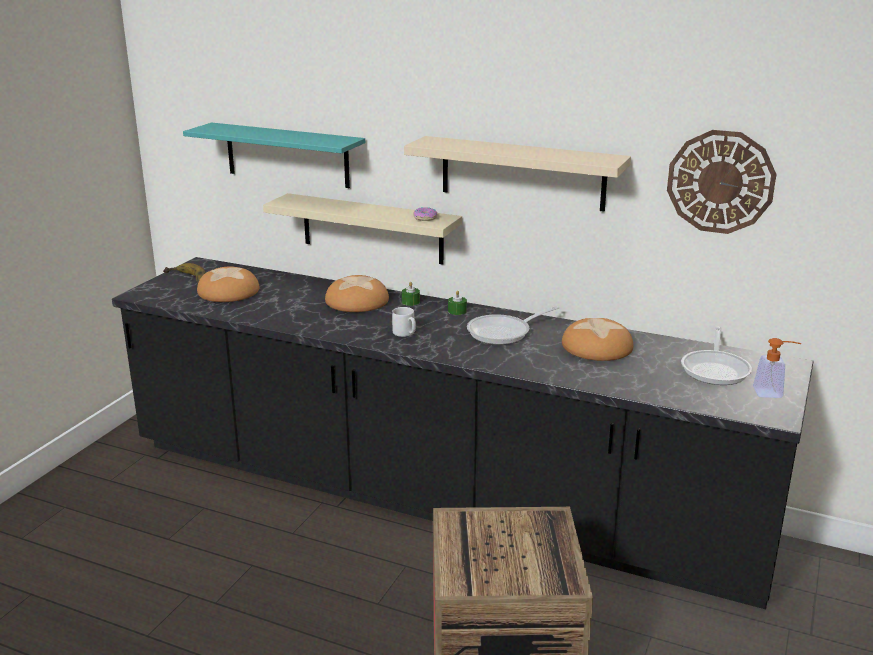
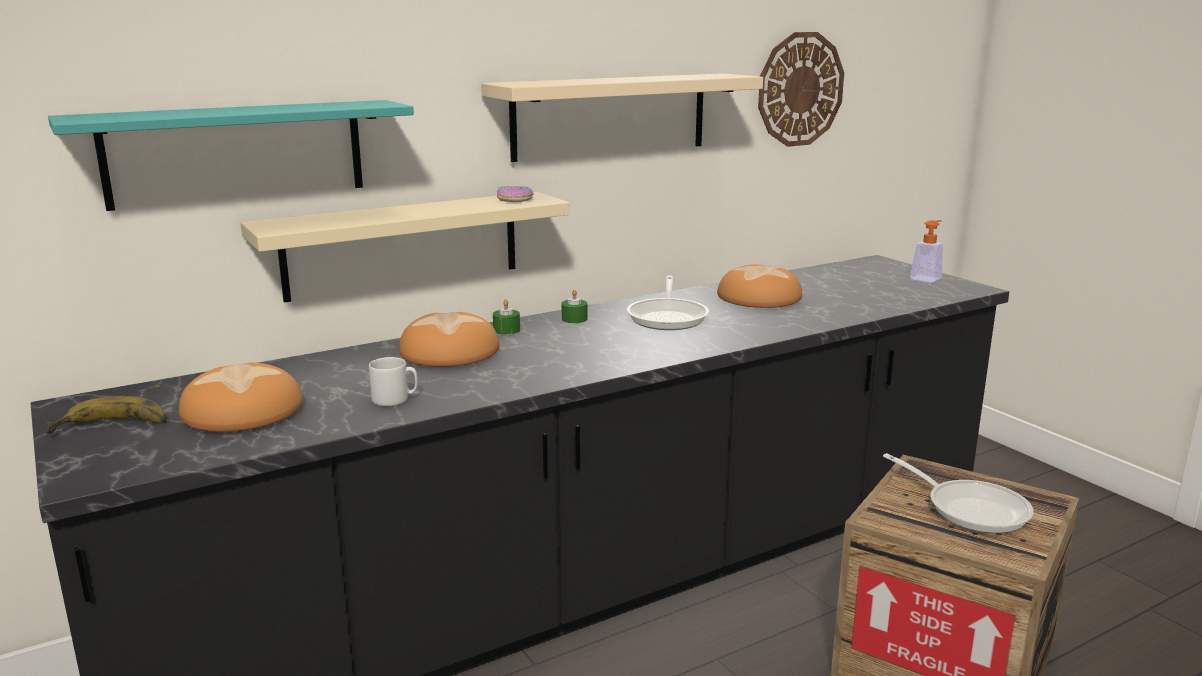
camera: 55 degrees left, 5 degrees down
(405, 333) = (596, 353): grey mug -> grey mug (395, 399)
(716, 369) = (861, 279): frying pan -> frying pan (970, 508)

